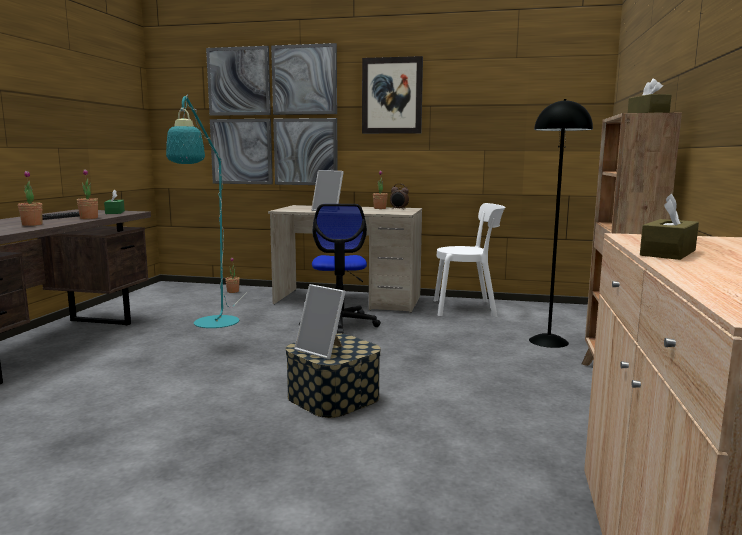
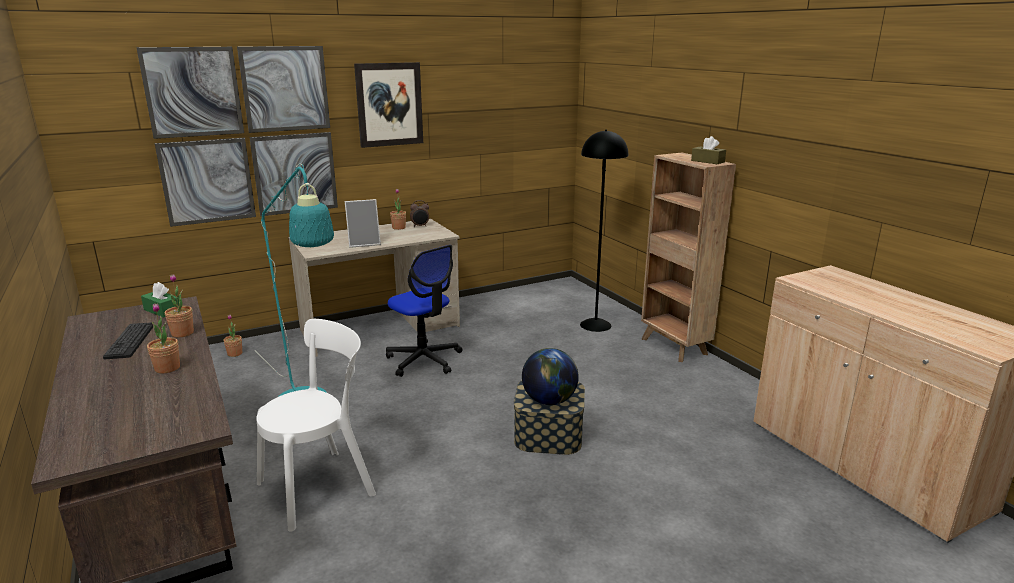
camera: 40 degrees left, 10 degrees up
(322, 350) = (549, 400): picture frame -> globe
(468, 308) = (493, 307): white chair -> white chair (321, 486)
(668, 253) = (855, 299): brown tissue box -> none

